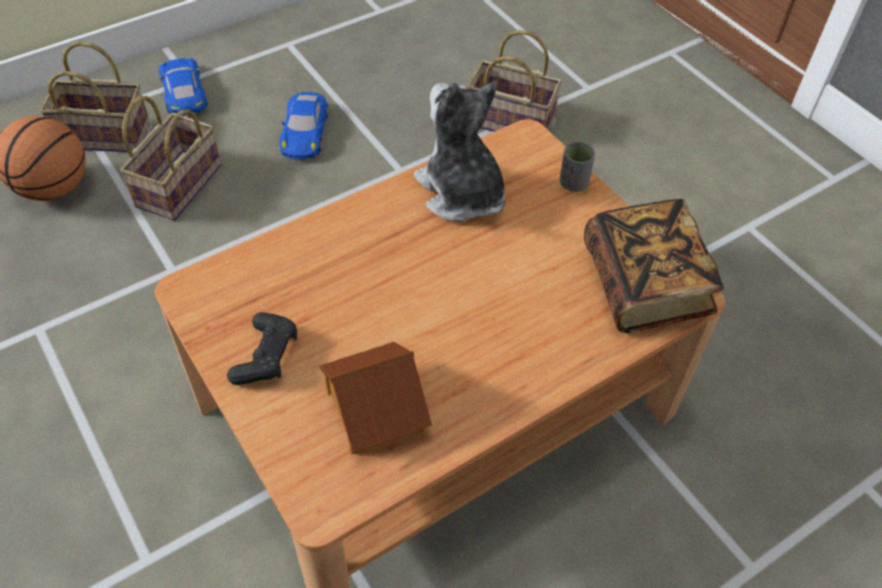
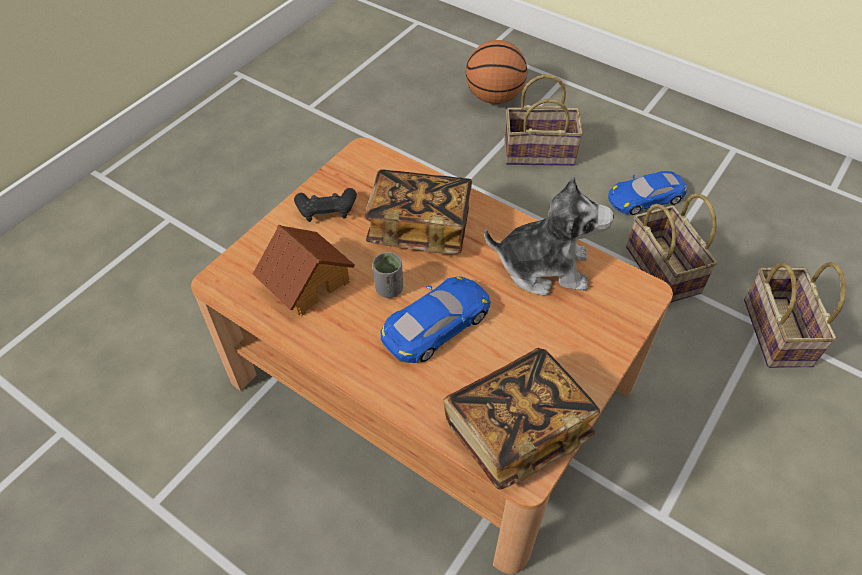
camera: 70 degrees right, 0 degrees up
(107, 135) = (558, 98): basket -> basket (665, 271)
(184, 92) = (629, 116): blue toy car -> blue toy car (436, 324)
(349, 274) = (420, 227): none -> book
(461, 193) = (544, 267): plush toy -> plush toy turned 60 degrees clockwise
(573, 183) = (609, 342): grey cup -> grey cup (389, 288)

